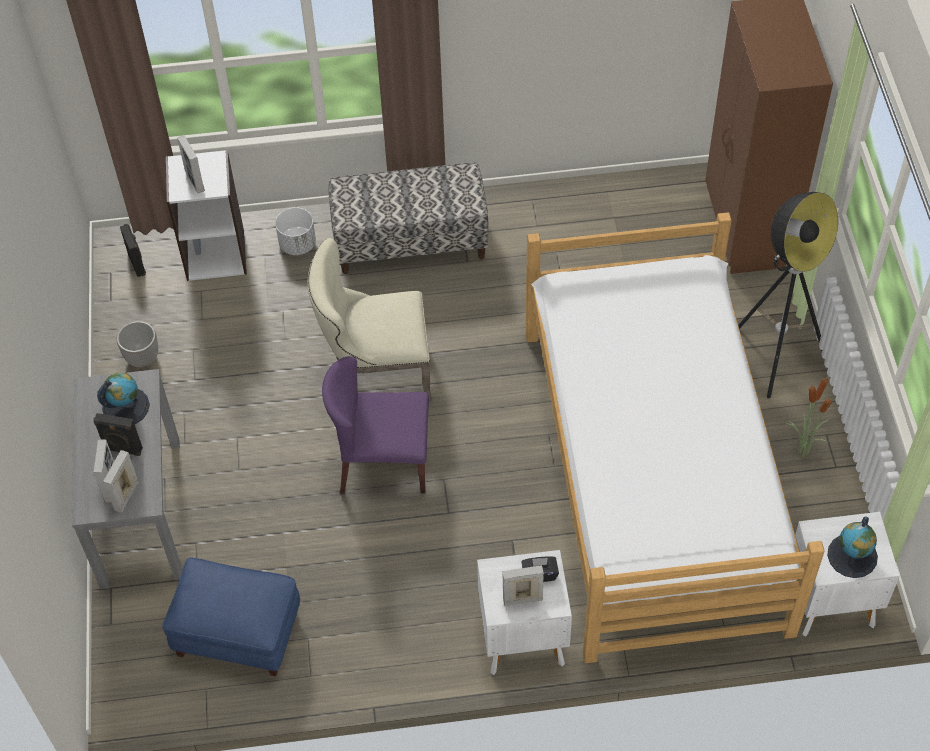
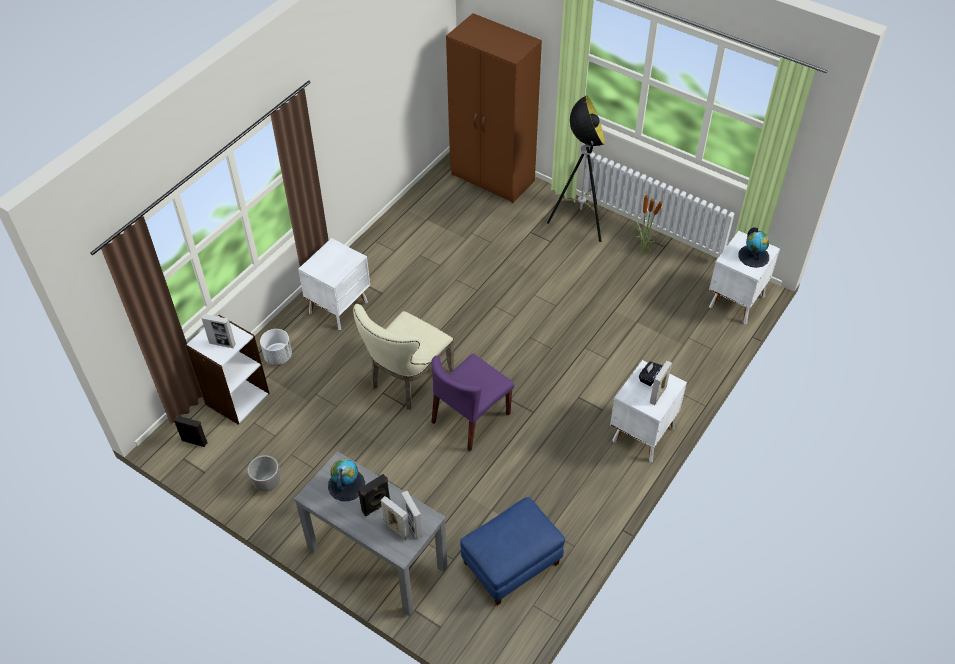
camera: 50 degrees left, 5 degrees down
(411, 242) = (339, 307): bench -> white nightstand
(651, 477) = (599, 316): bed -> none

